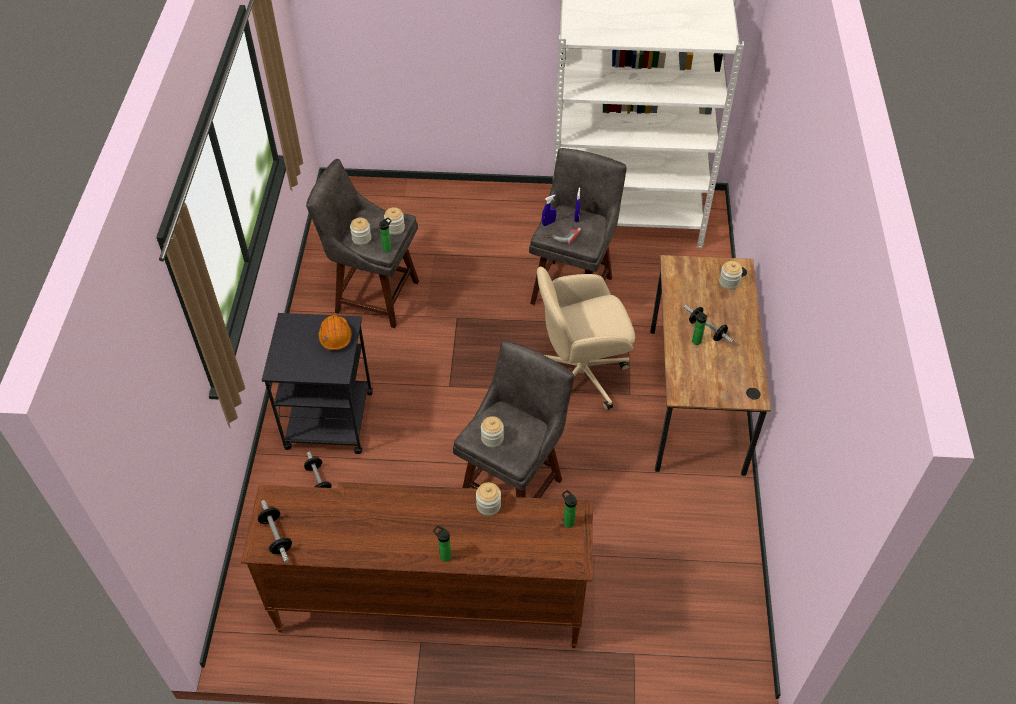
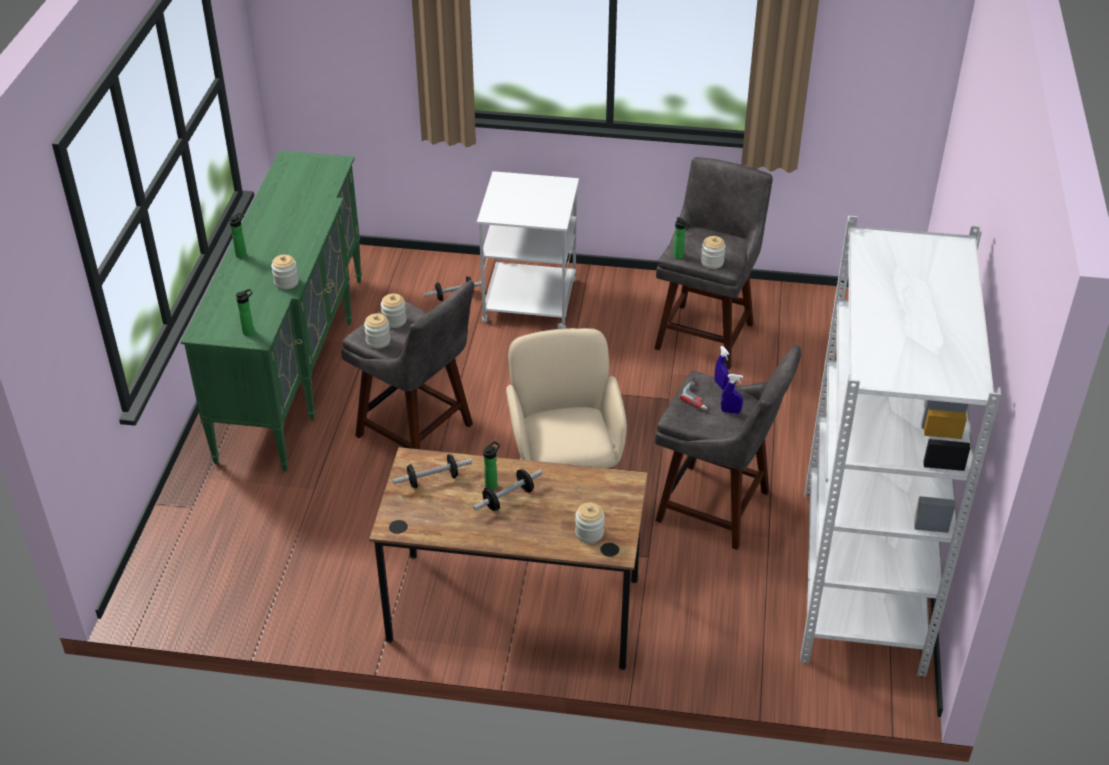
camera: 95 degrees right, 10 degrees down
(276, 536) = (297, 166): dumbbell -> dumbbell (433, 480)
(329, 418) = (531, 302): black cart -> white cart
(335, 336) = (540, 212): orange hard hat -> none
(361, 238) = (696, 239): jar -> jar (378, 341)
(429, 605) = (295, 366): brown cabinet -> green cabinet

